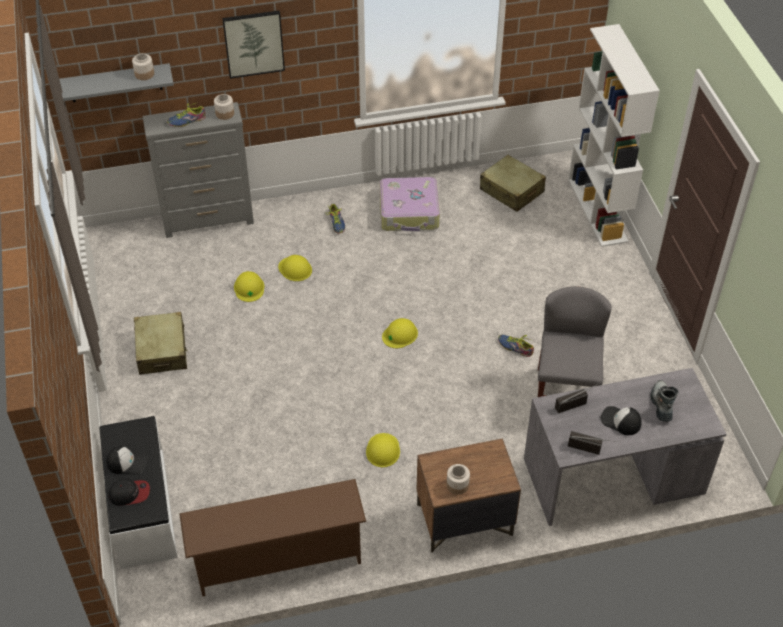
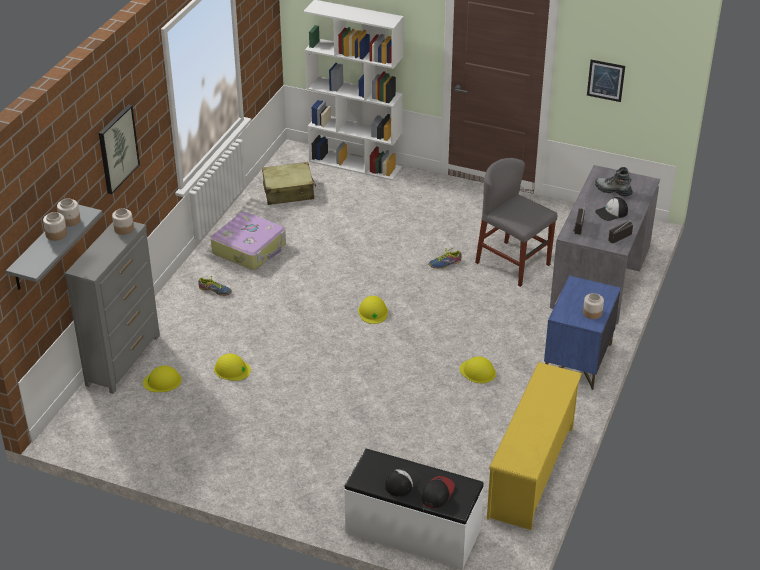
camera: 55 degrees left, 10 degrees down
(120, 77) = (56, 234): none -> jar
(162, 350) = (247, 450): beige suitcase -> none
(187, 121) = (105, 251): shoe -> none
(278, 560) = (532, 472): brown shoe rack -> yellow shoe rack
(295, 269) = (240, 335): yellow hard hat -> yellow hard hat (162, 381)
(464, 520) = (578, 361): brown nightstand -> blue nightstand
(762, 292) = (605, 80): none -> picture

